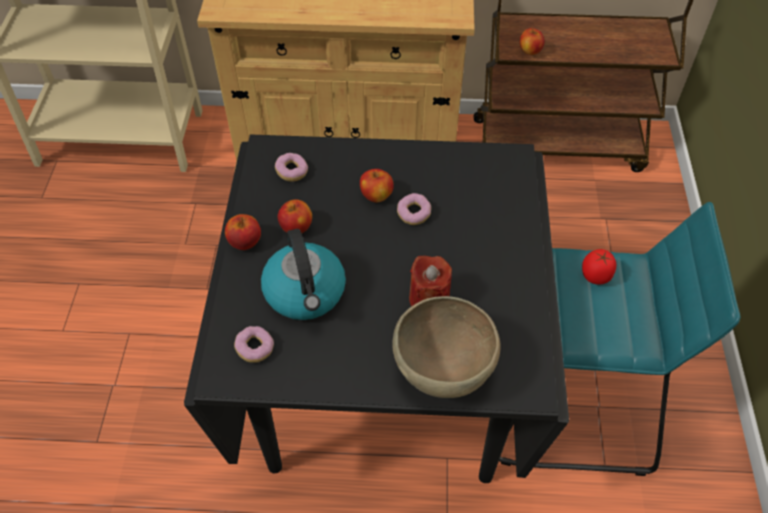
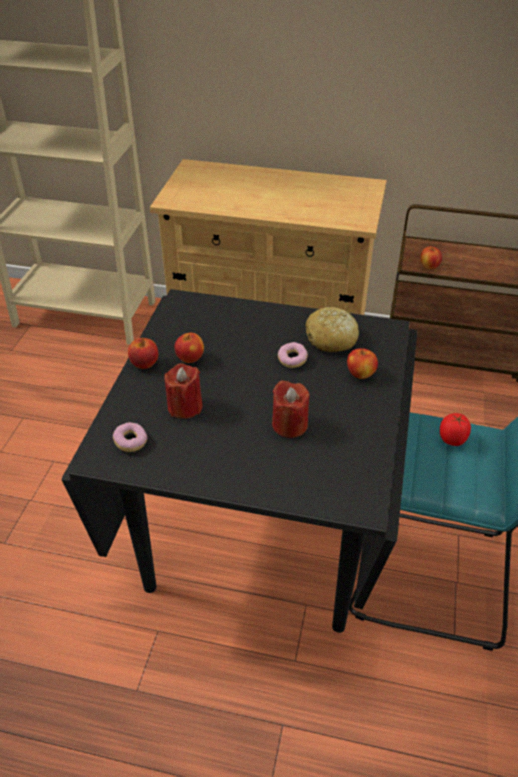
camera: 10 degrees right, 10 degrees down
(292, 172) = (197, 319): donut -> none
(306, 293) = (185, 407): kettle -> red candle
(376, 196) = (264, 343): apple -> apple (360, 374)
(443, 370) = (289, 481): brown bowl -> none
(451, 180) = (331, 339): none -> bread

